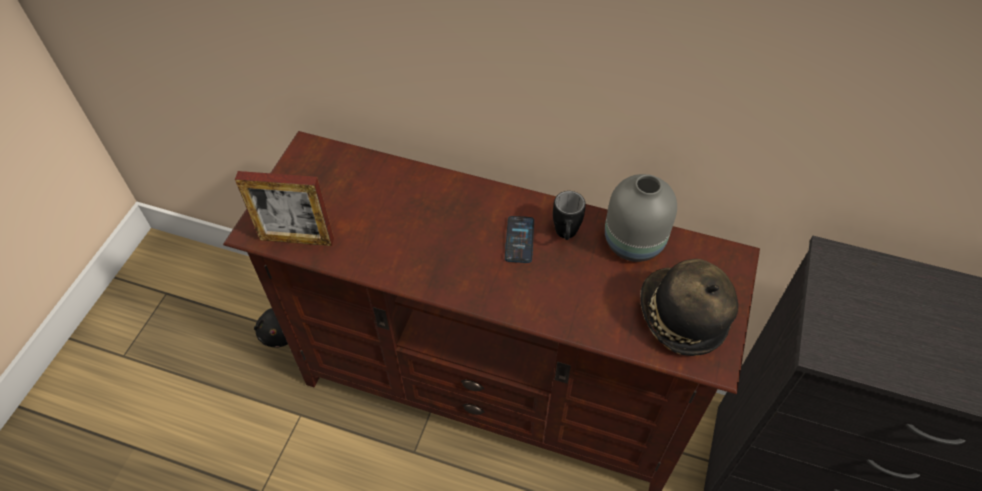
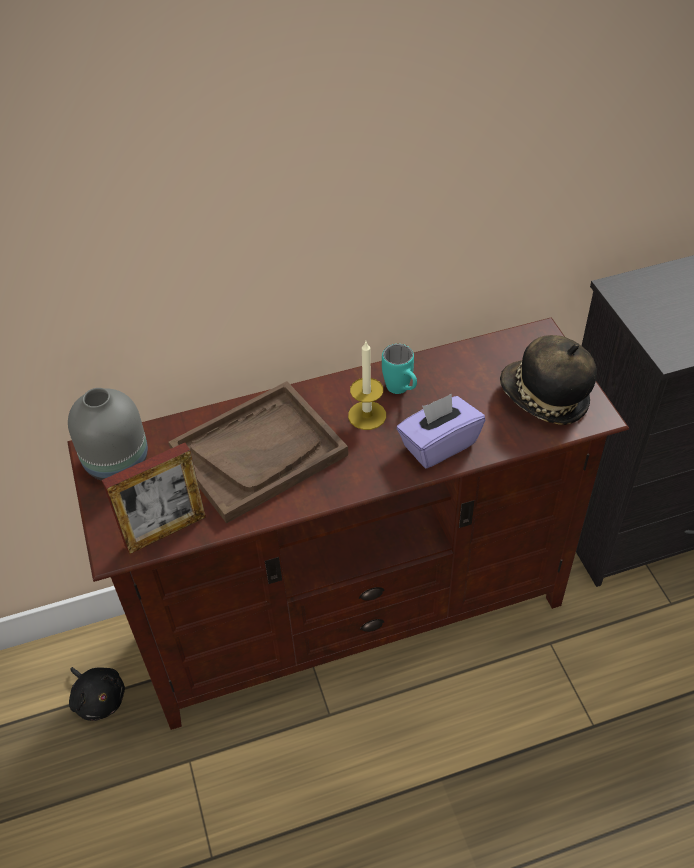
camera: 35 degrees left, 5 degrees down
(413, 219) = (259, 452): none -> brown tray
(519, 240) = (367, 415): phone -> candle
(553, 300) = (438, 444): none -> purple tissue box
(565, 236) = (401, 391): black mug -> turquoise mug
(633, 240) = (457, 364): grey vase -> grey vase (116, 461)

